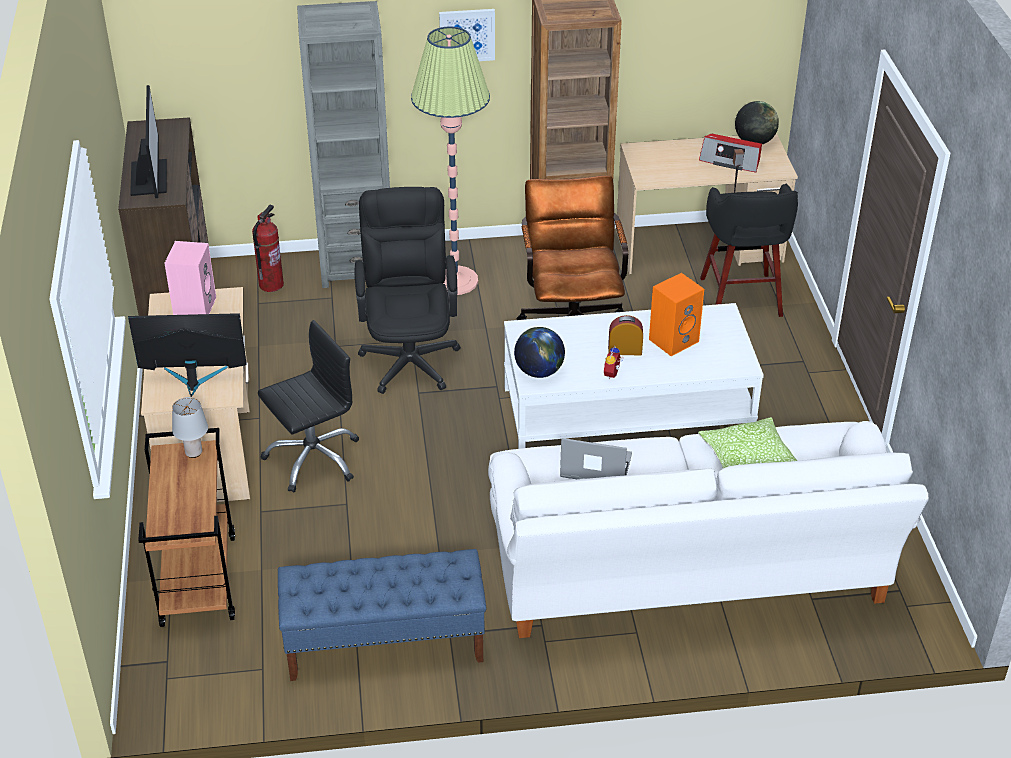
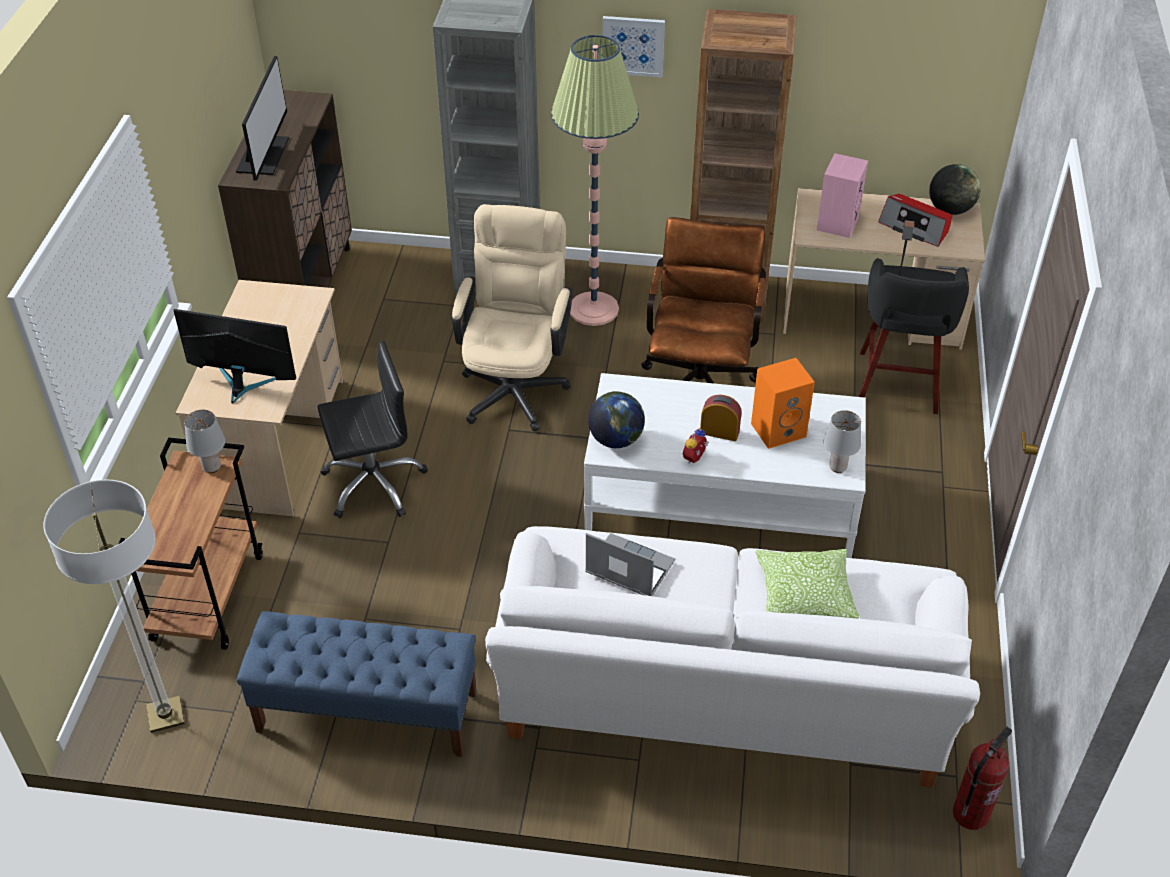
camera: 15 degrees right, 5 degrees up
(194, 306) = (276, 302): pink speaker -> pink speaker (837, 222)
(200, 685) = (166, 715): none -> floor lamp
(271, 285) = (404, 281): fire extinguisher -> fire extinguisher (970, 814)
(410, 354) = (516, 384): black office chair -> beige office chair
(734, 360) = (837, 467): none -> grey table lamp

